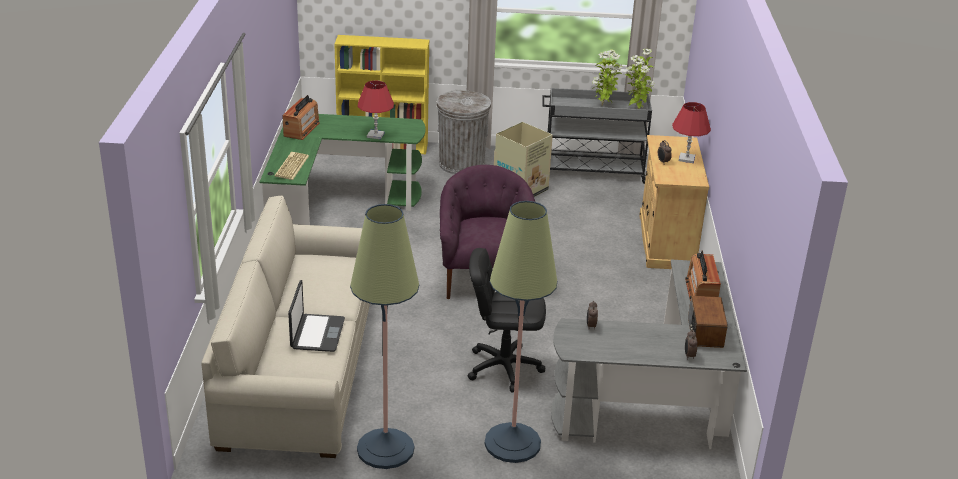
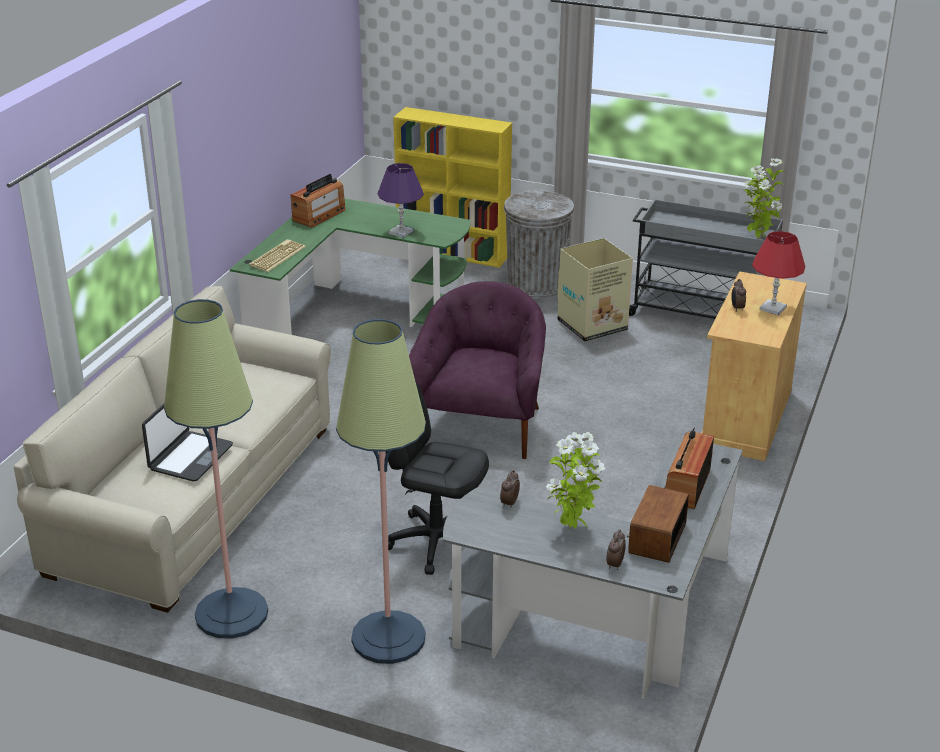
camera: 20 degrees right, 0 degrees up
(375, 135) = (401, 232): red table lamp -> purple table lamp
(603, 106) = (715, 229): potted plant -> potted plant (571, 530)

